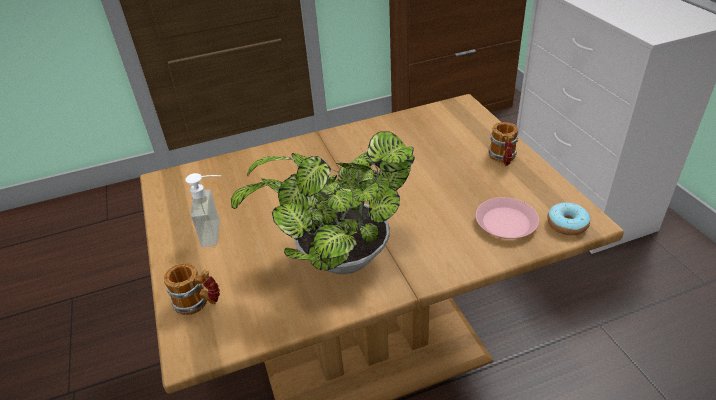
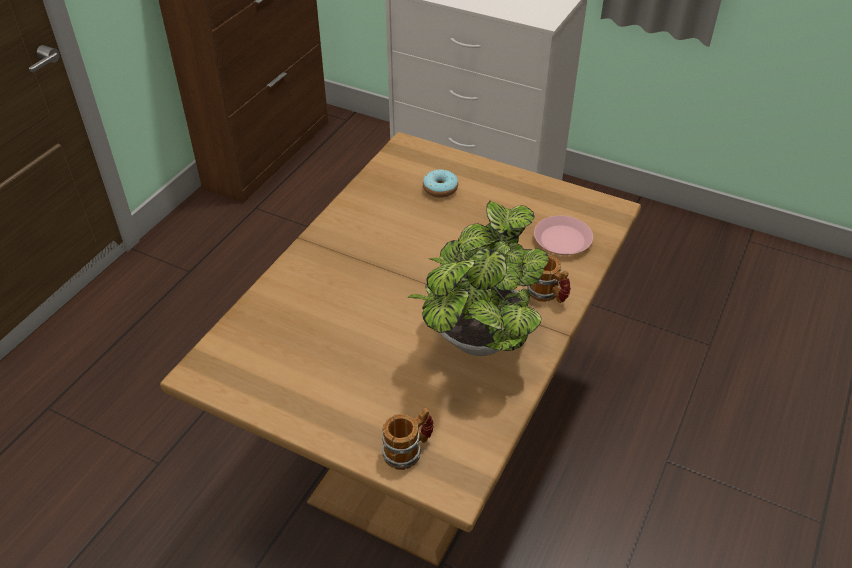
camera: 45 degrees left, 5 degrees up
(219, 232) = (340, 384): soap dispenser -> none
(503, 159) = (500, 185): mug -> mug (548, 295)
(567, 224) = (603, 219): donut -> donut (440, 189)

